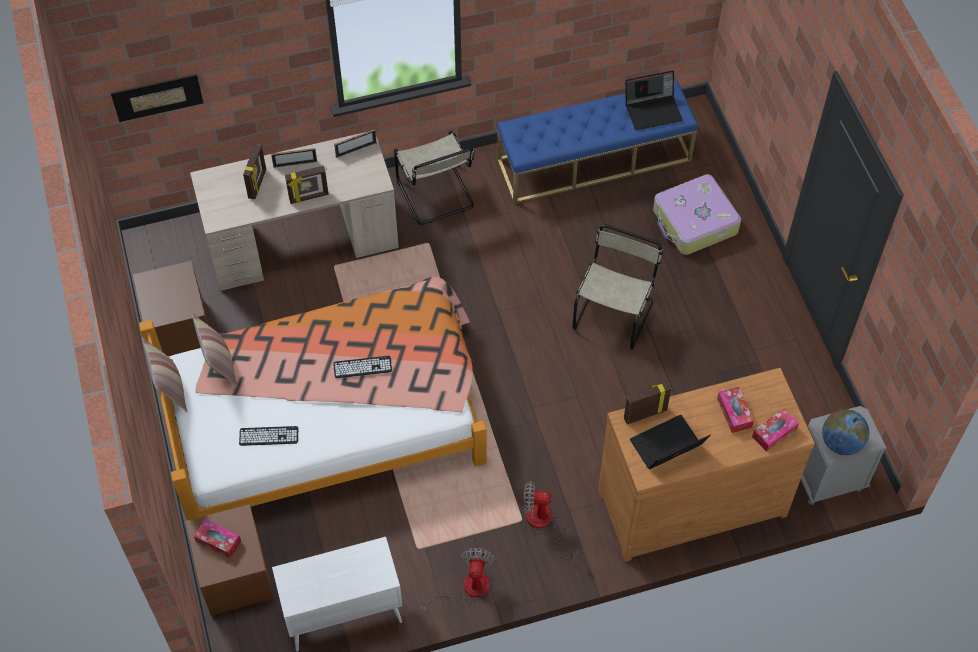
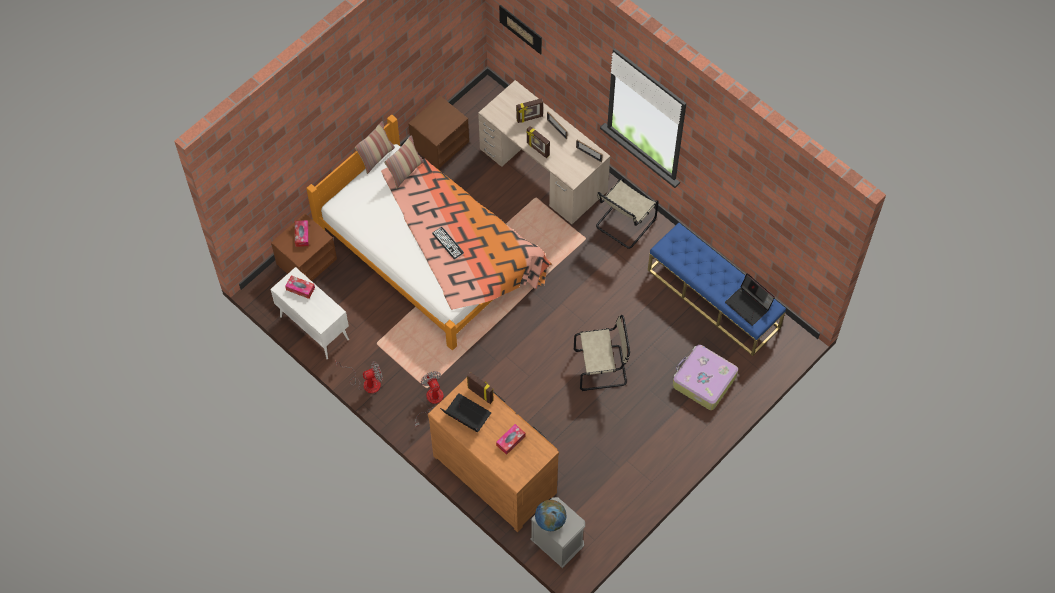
camera: 60 degrees right, 5 degrees up
(268, 436) = (376, 222): keyboard -> none
(774, 433) = (510, 468): tissue box -> tissue box (300, 289)

